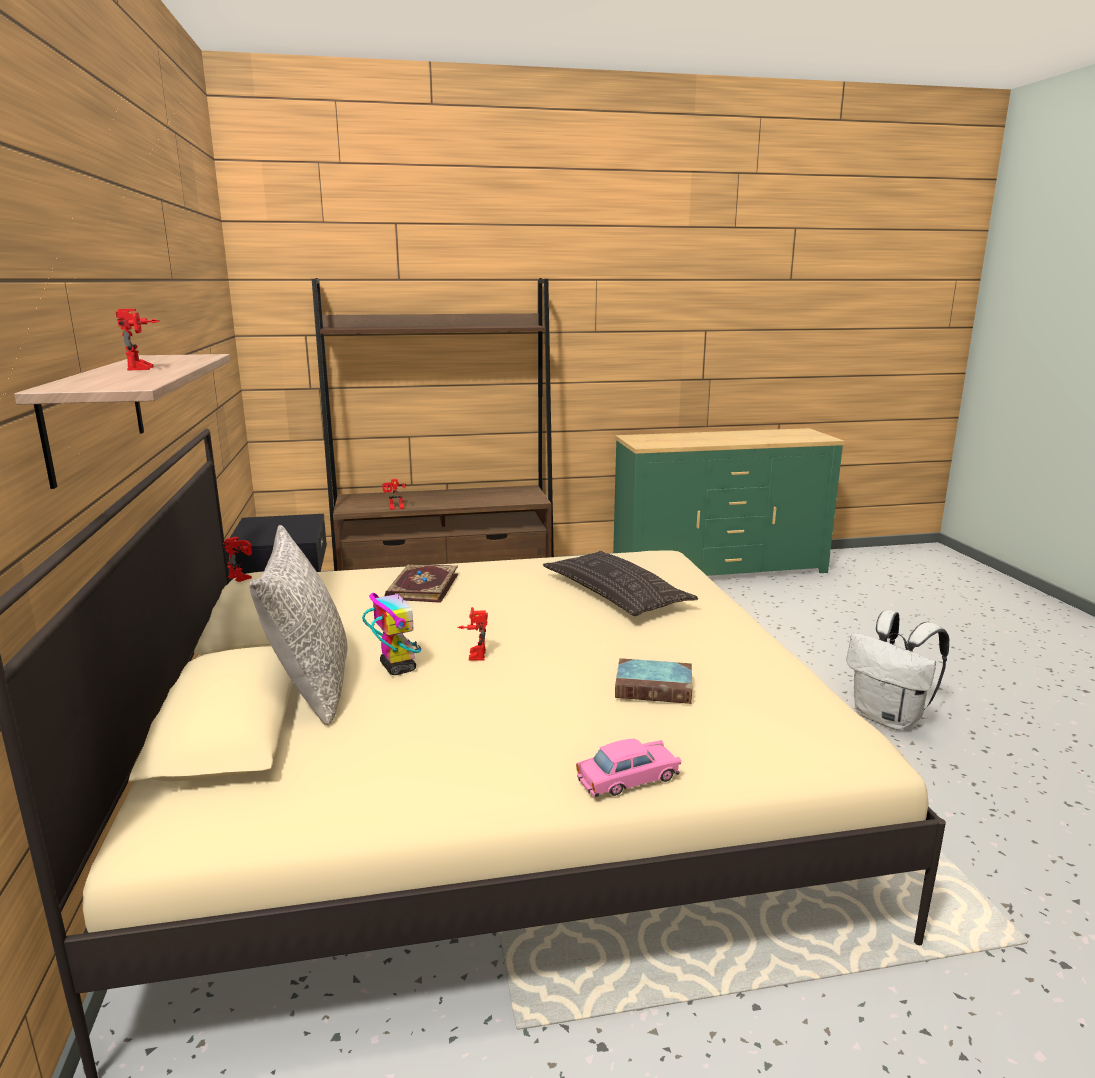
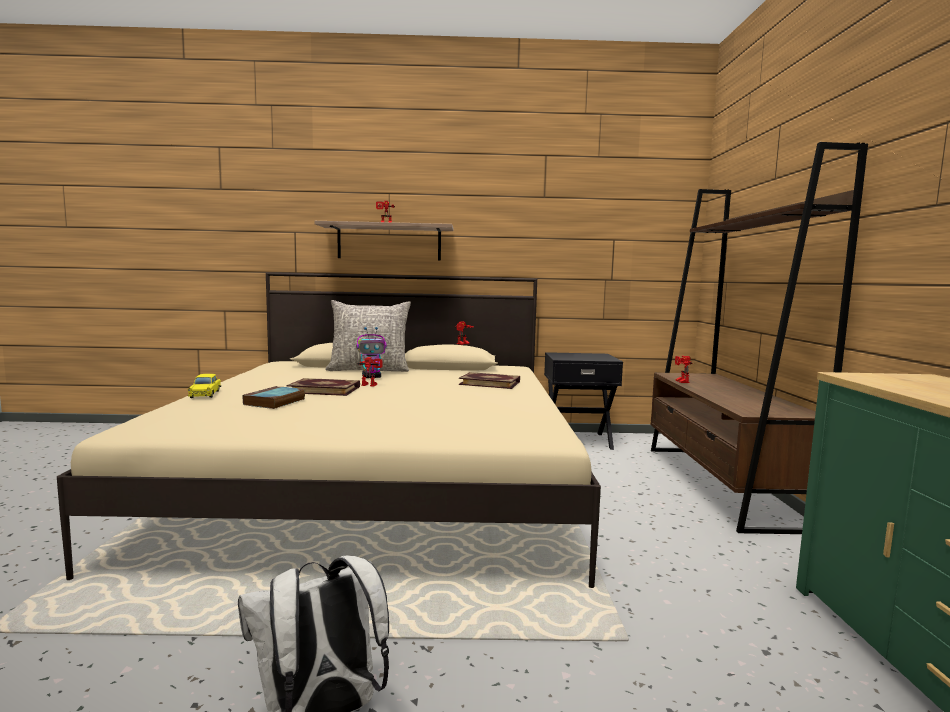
camera: 100 degrees right, 10 degrees down
(534, 679) = (325, 389): none -> book
(615, 593) = (447, 414): pillow -> none
(628, 779) = (205, 394): pink toy car -> yellow toy car

